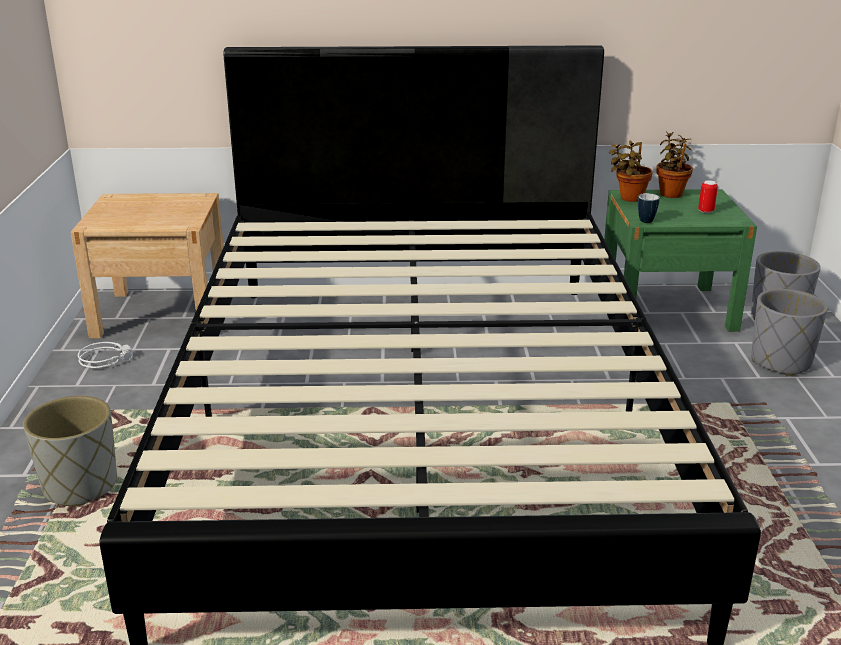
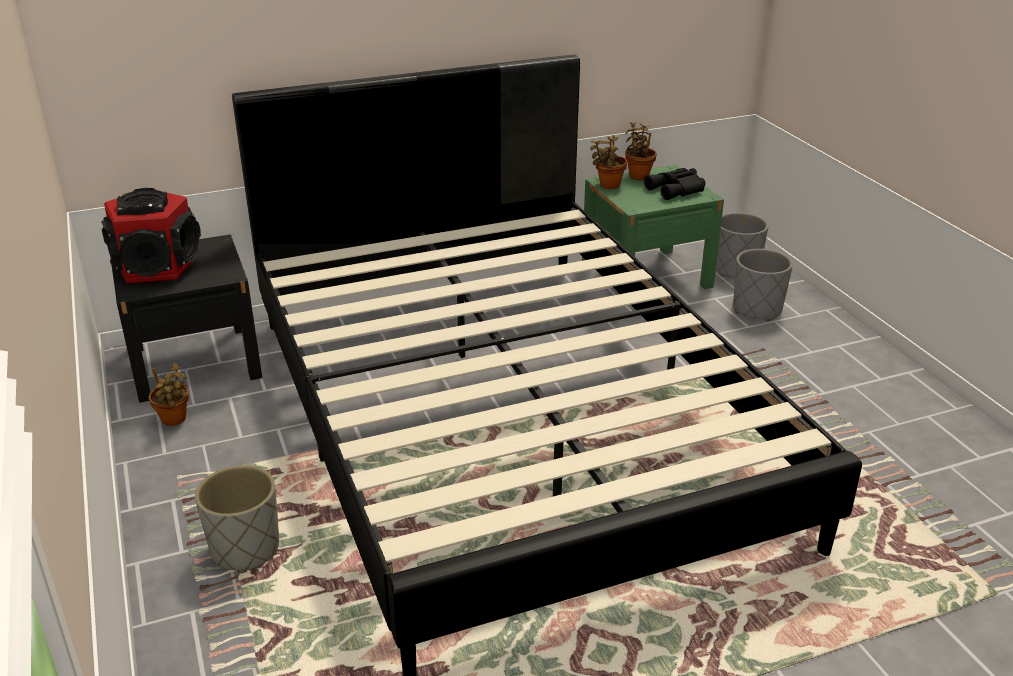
camera: 20 degrees left, 5 degrees up
(106, 359) = (174, 420): grey headphones -> potted plant
(130, 209) = (157, 266): none -> speaker
(161, 313) = (195, 362): beige nightstand -> black nightstand
(648, 220) = (637, 206): mug -> none
(706, 211) = (677, 190): can -> black binoculars

